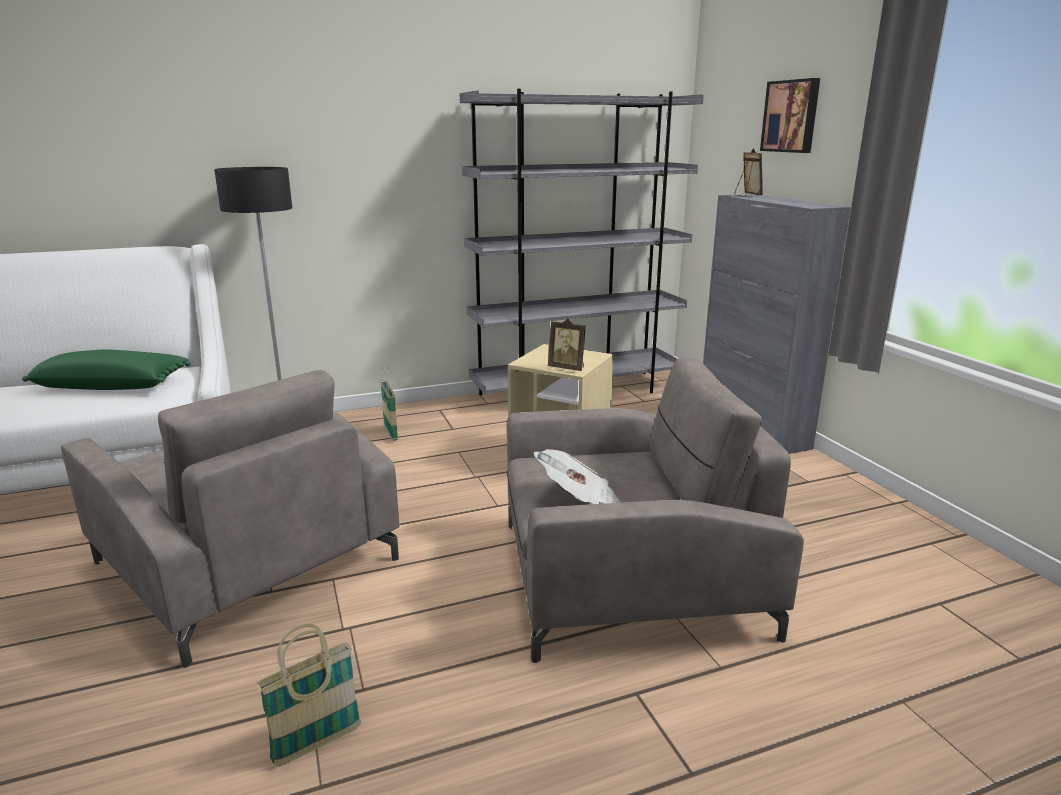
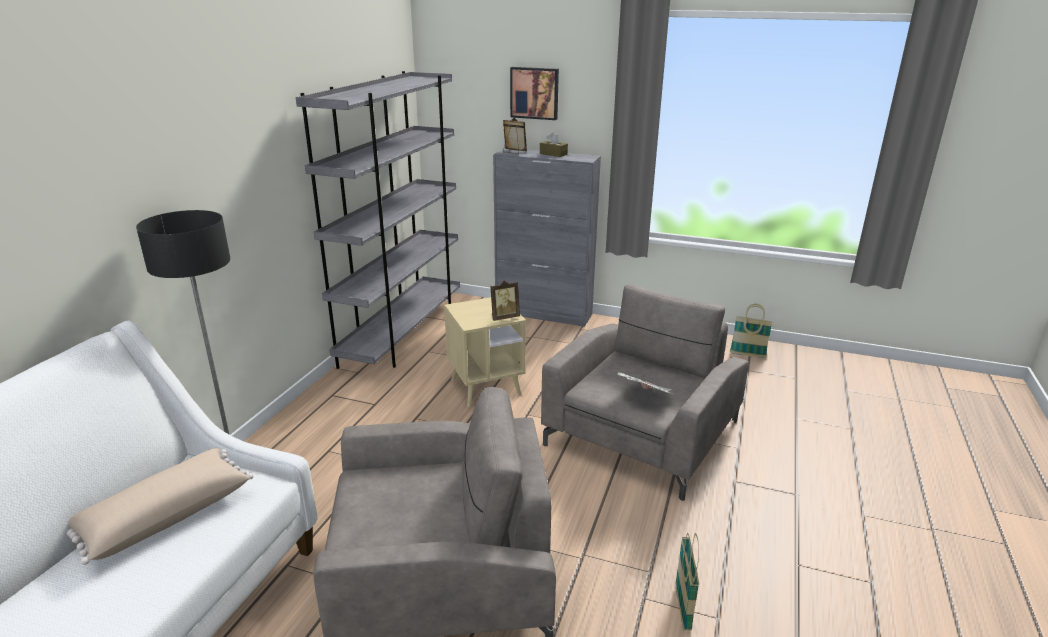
camera: 50 degrees left, 5 degrees up
(113, 386) = (165, 515): green pillow -> beige pillow
(390, 433) = (335, 433): basket -> basket (747, 355)
(789, 200) = (553, 154): none -> brown tissue box

